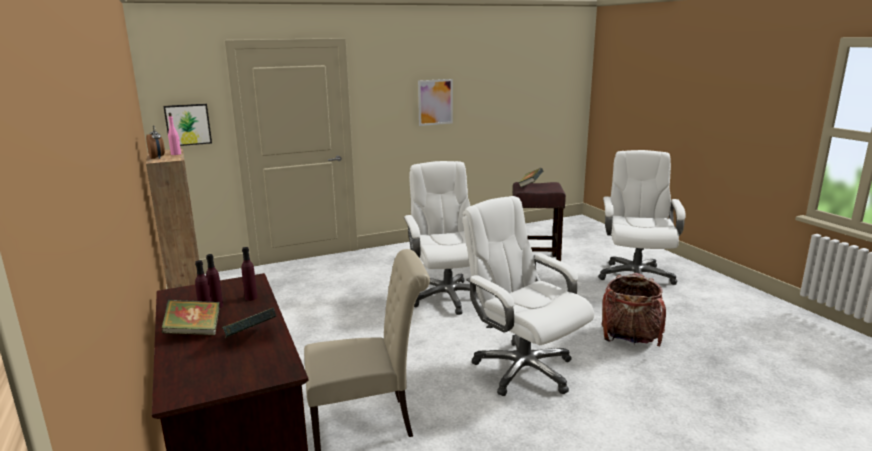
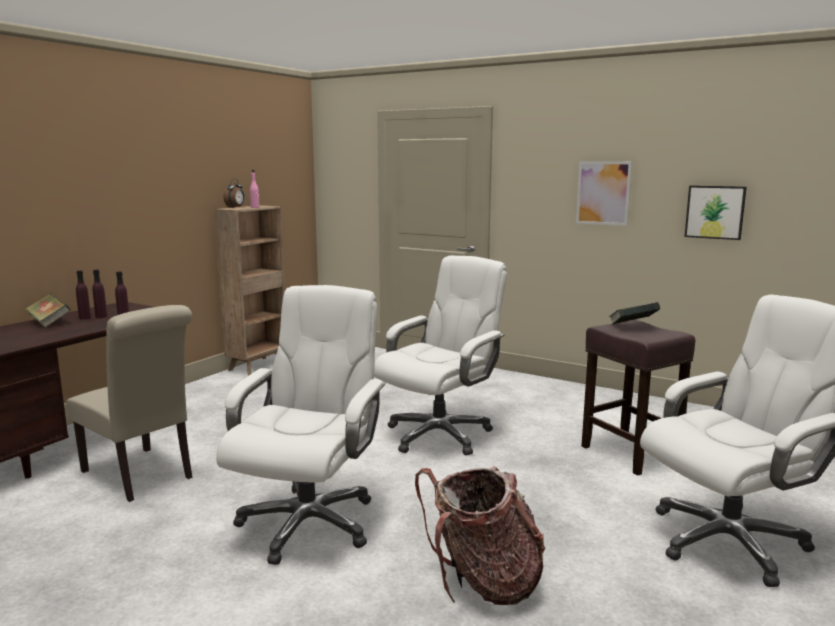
camera: 55 degrees right, 5 degrees down
(188, 124) = (343, 192): picture -> picture (715, 212)
(250, 337) = (43, 335): book -> none

